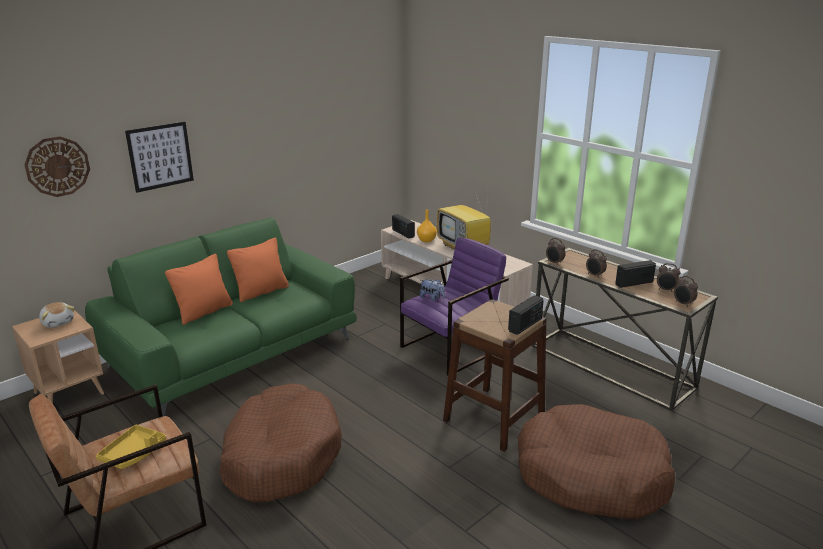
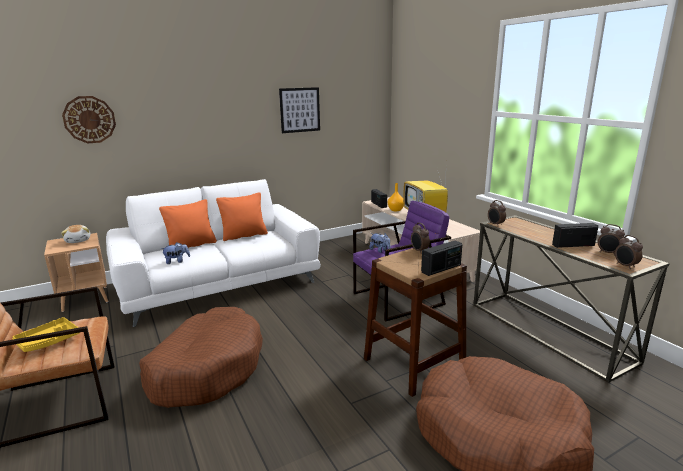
camera: 15 degrees right, 5 degrees down
(160, 156) = (175, 121): picture -> picture (300, 110)
(202, 336) = (177, 261): none -> plush toy
(233, 352) = (219, 283): green sofa -> white sofa
(594, 275) = (533, 236): alarm clock -> alarm clock (419, 251)

